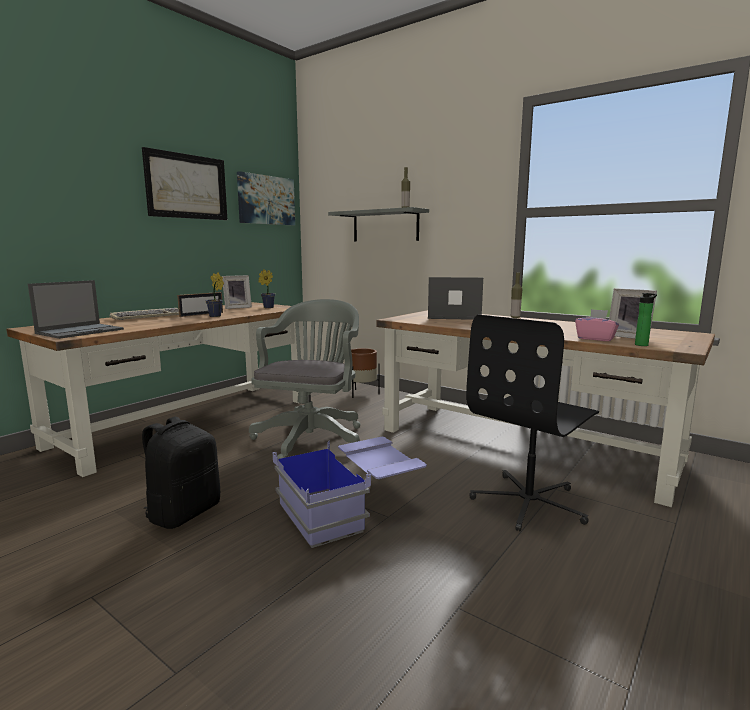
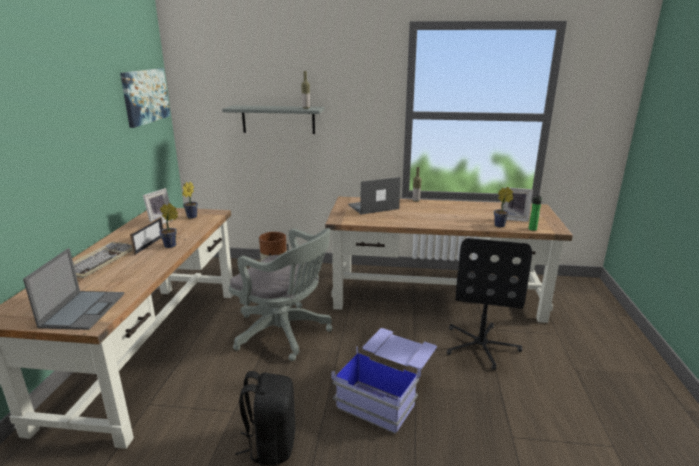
camera: 30 degrees left, 10 degrees up
(187, 186) = (84, 102): picture -> none
(312, 437) = (286, 333): grey office chair -> grey office chair turned 135 degrees clockwise
(595, 338) = (501, 225): pink tissue box -> potted plant

